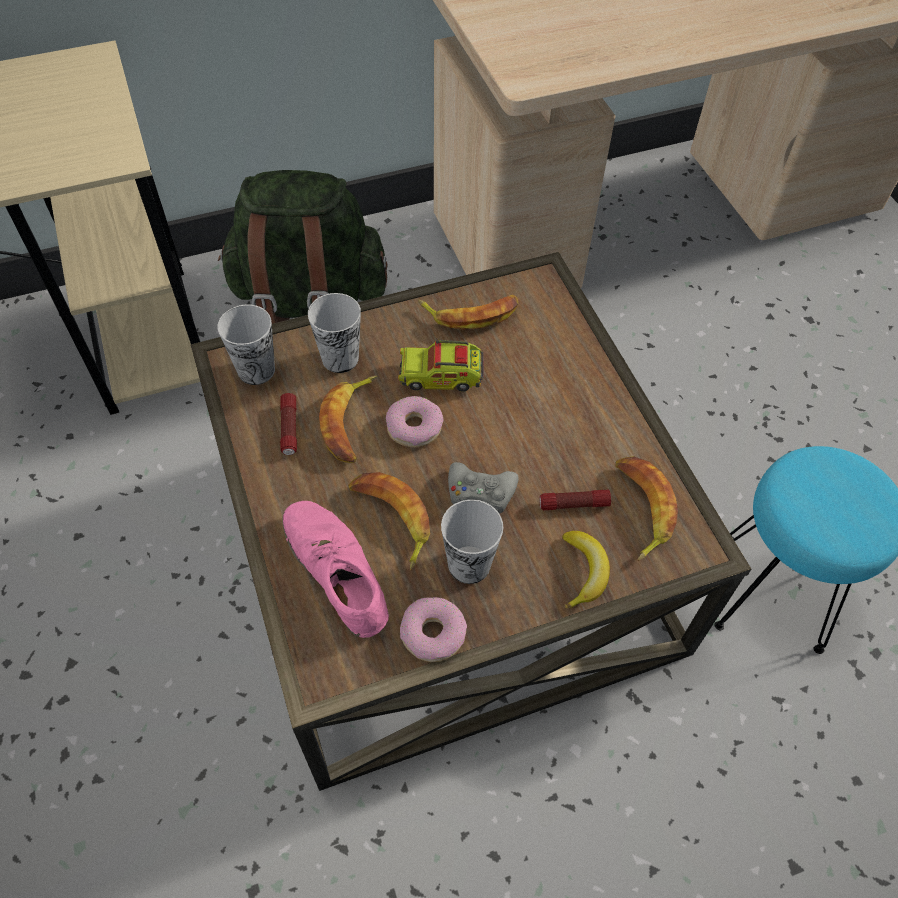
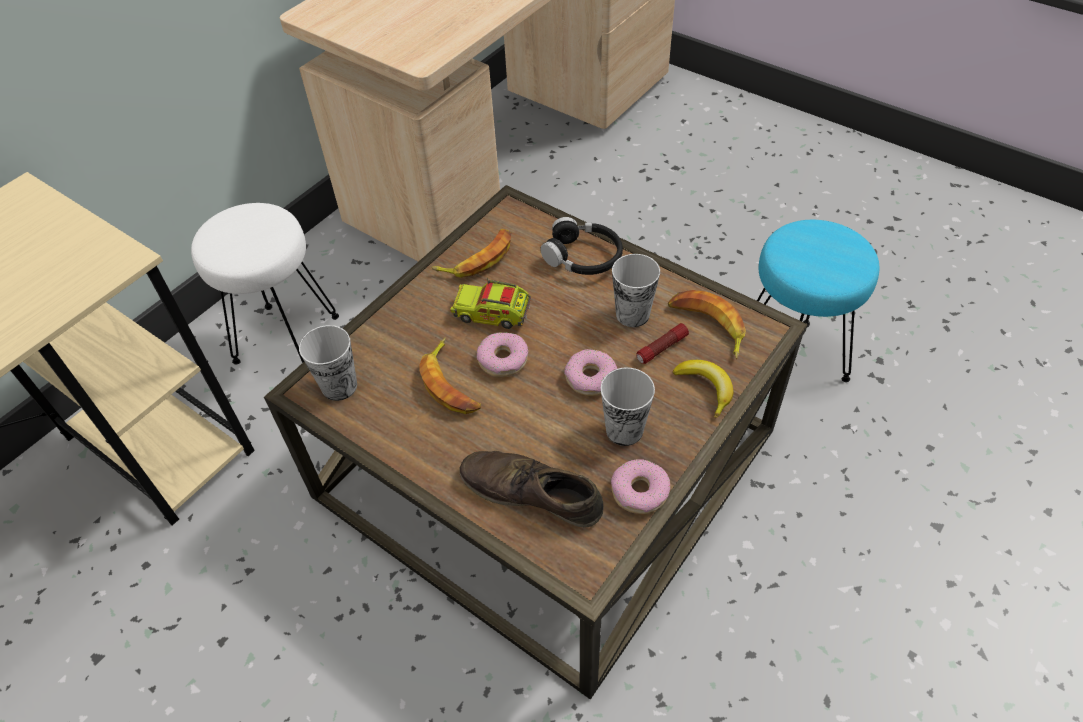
camera: 30 degrees left, 5 degrees down
(289, 429) = (405, 414): flashlight -> none
(309, 301) = (286, 340): green backpack -> white stool
(336, 571) = (531, 493): pink shoe -> brown shoe
(340, 358) = (402, 342): cup -> cup (632, 314)
(390, 520) = (541, 433): banana -> none
(441, 376) = (492, 313): toy truck -> toy truck turned 45 degrees clockwise
(480, 493) = (591, 378): grey game controller -> donut
(573, 366) = (583, 257): none -> black headphones

